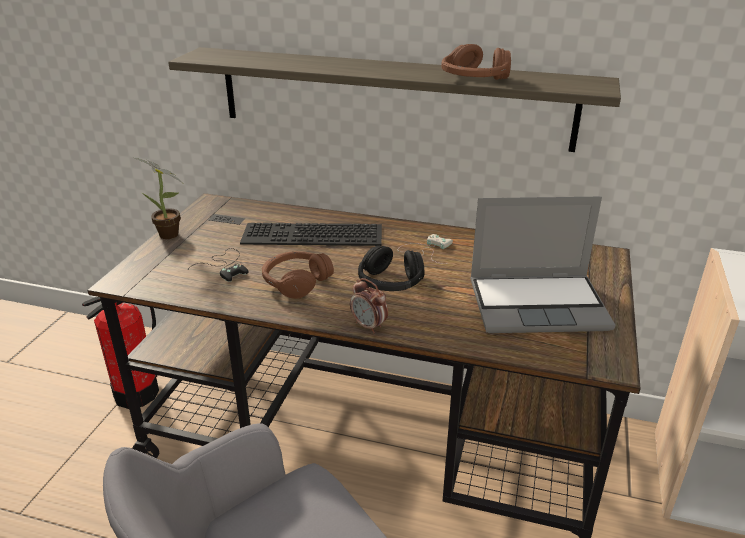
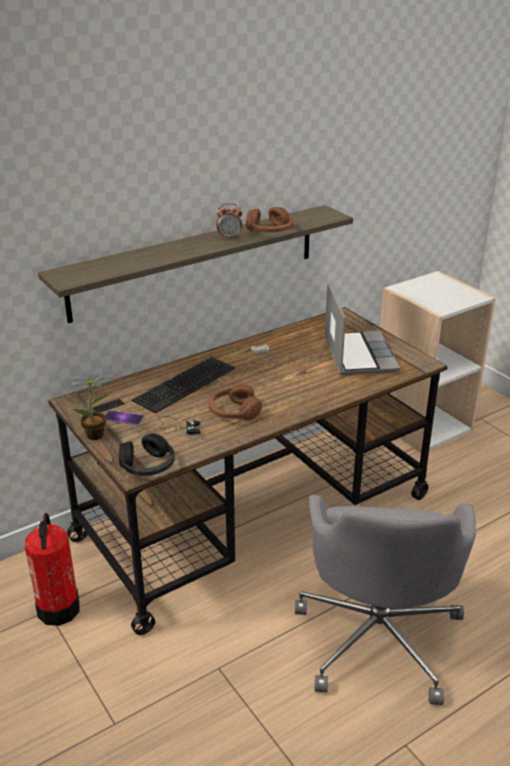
camera: 50 degrees left, 0 degrees up
(212, 234) = (123, 418): none -> phone
(369, 326) = (312, 408): alarm clock -> alarm clock (229, 238)
(390, 282) = (279, 383): black headphones -> black headphones (148, 466)
(539, 304) = (358, 354): laptop -> laptop turned 45 degrees counterclockwise

